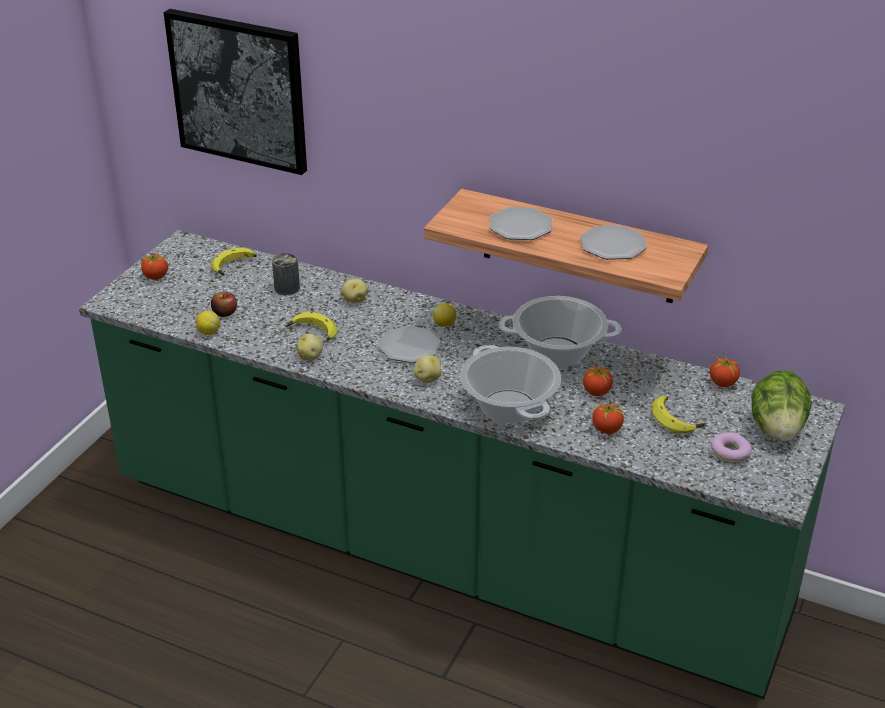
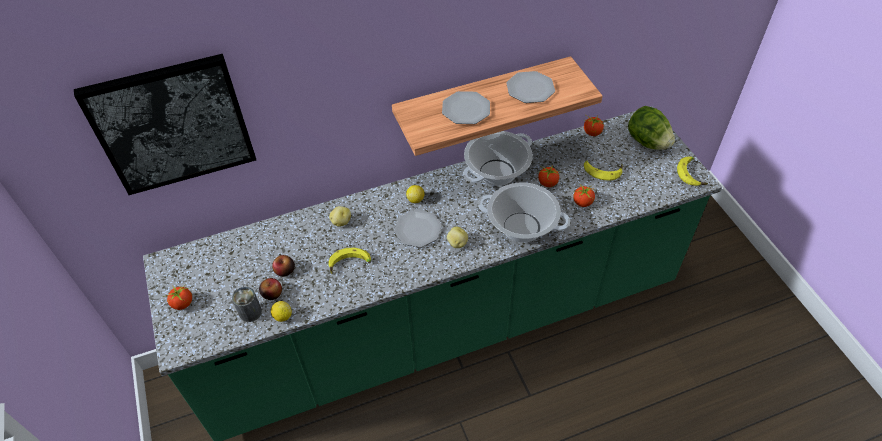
camera: 45 degrees left, 15 degrees up
(235, 267) = (229, 254): banana -> banana (692, 174)
(257, 304) = (285, 270): none -> apple
(287, 288) = (287, 245): can -> can (250, 312)
(311, 356) = (372, 282): potato -> none
(730, 453) = (648, 172): donut -> none

